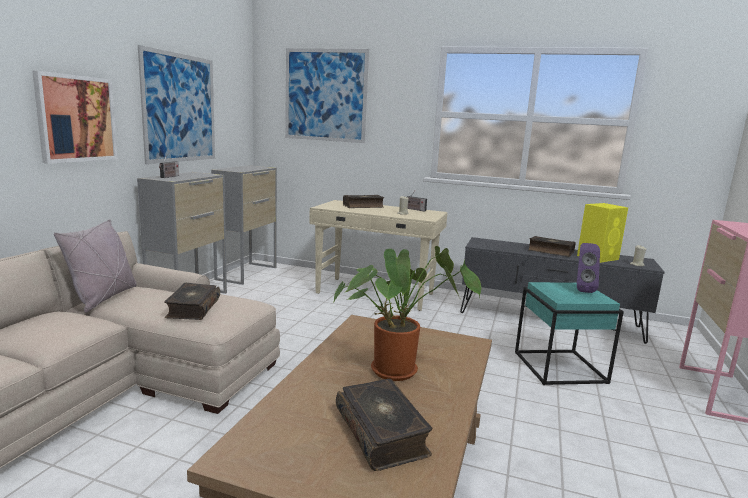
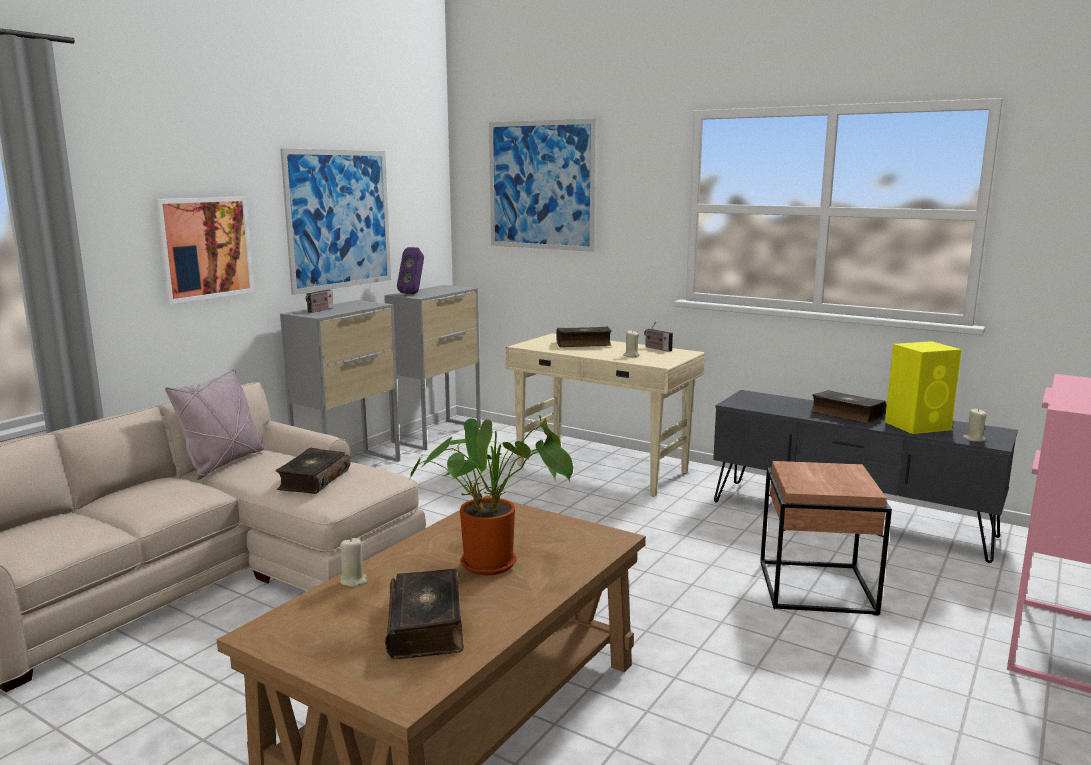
camera: 15 degrees right, 0 degrees up
(289, 395) = (353, 580): none -> beige candle
(560, 368) = (817, 588): turquoise side table -> brown side table
(582, 290) = (846, 475): purple speaker -> purple speaker (413, 293)

